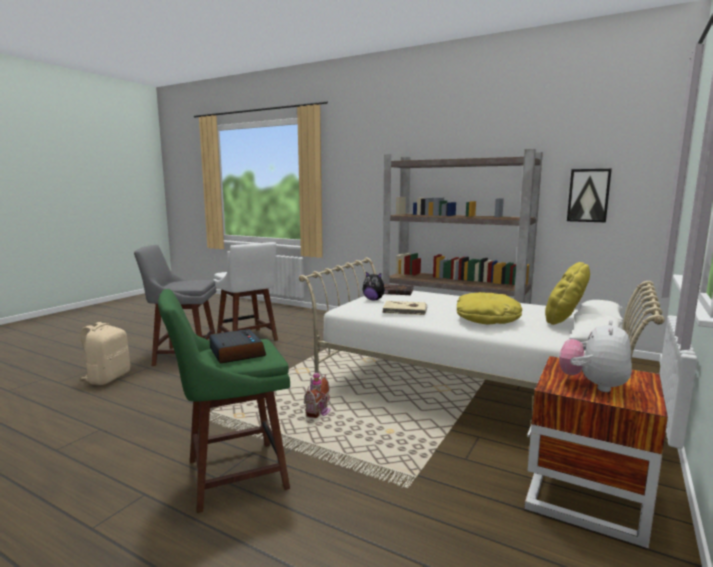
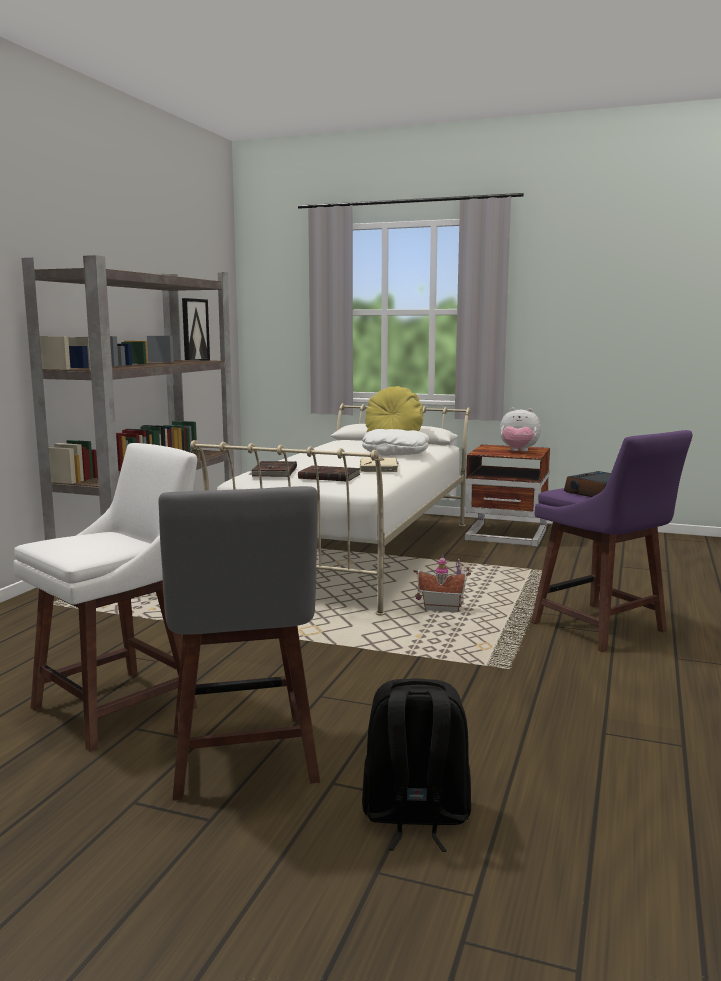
camera: 100 degrees left, 0 degrees up
(108, 378) = (415, 817): beige backpack -> black backpack
(231, 474) = (602, 628): green stool -> purple stool
(374, 300) = (329, 476): plush toy -> brown book
(488, 319) = (395, 453): yellow pillow -> white pillow

